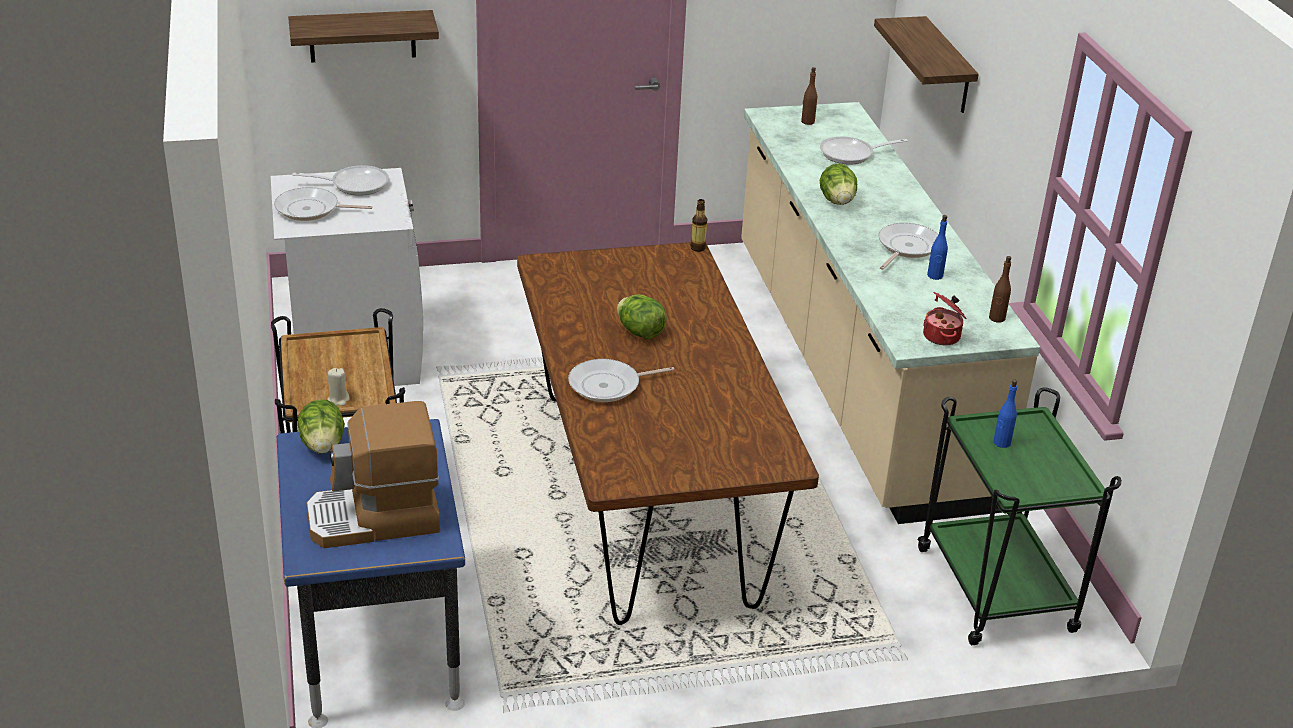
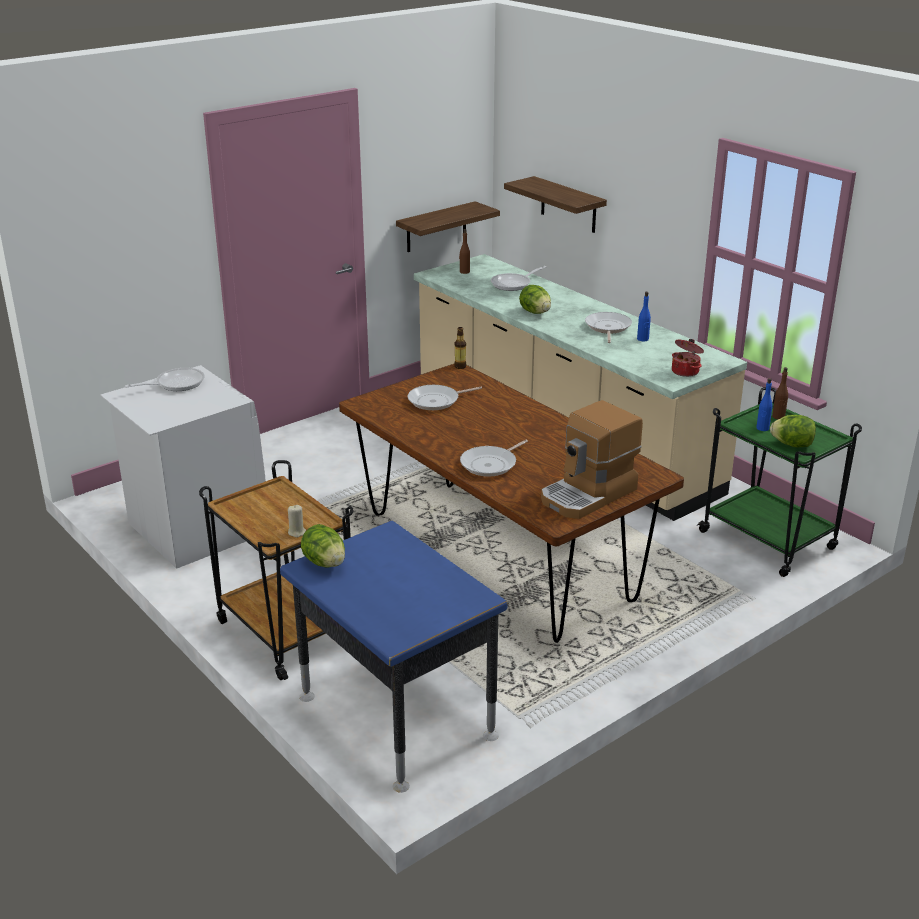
camera: 25 degrees left, 5 degrees down
(311, 209) = (159, 408): frying pan -> frying pan (436, 401)
(362, 36) = (132, 268): shelf -> shelf (436, 227)
(375, 519) = (417, 598): coffee machine -> coffee machine (589, 495)
(640, 332) = (477, 426): lettuce -> lettuce (792, 445)
(997, 318) = (705, 353): brown bottle -> brown bottle (778, 417)

